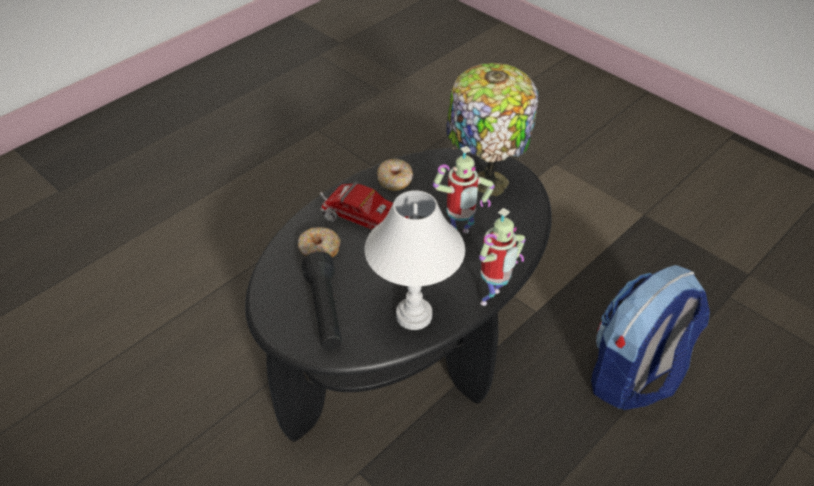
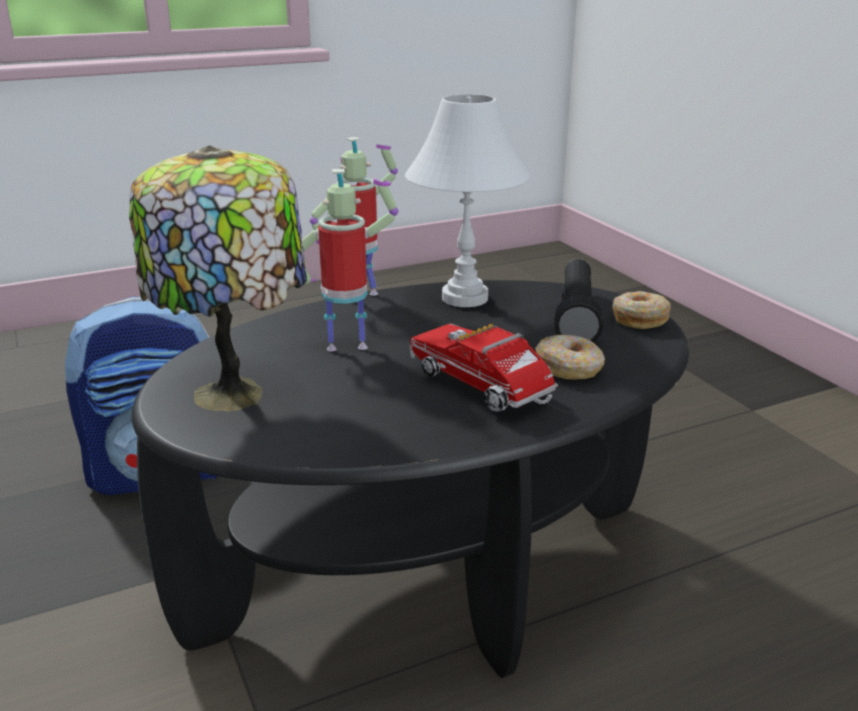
camera: 160 degrees left, 20 degrees down
(395, 180) = (391, 428): donut -> donut (639, 319)

